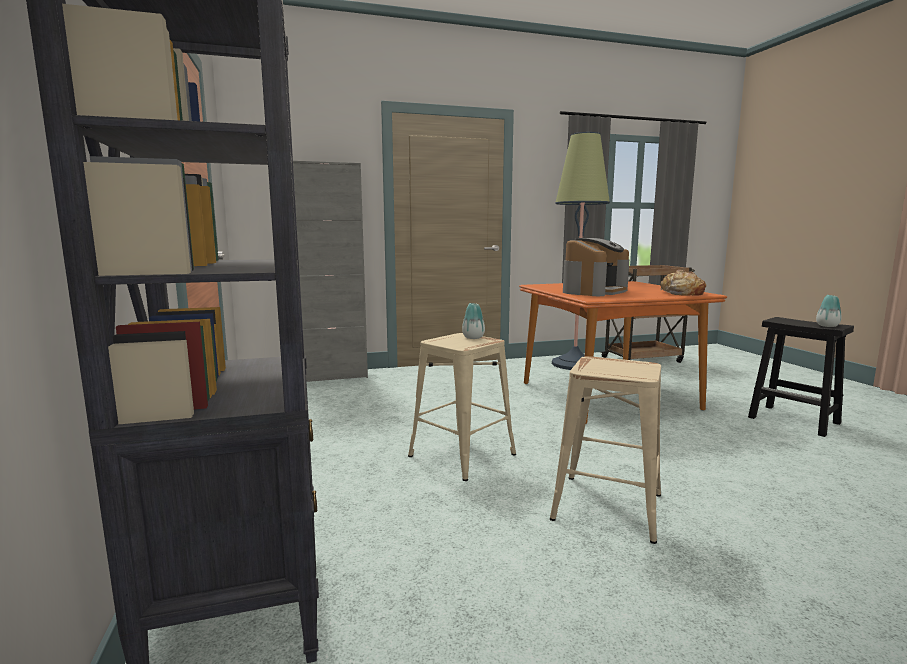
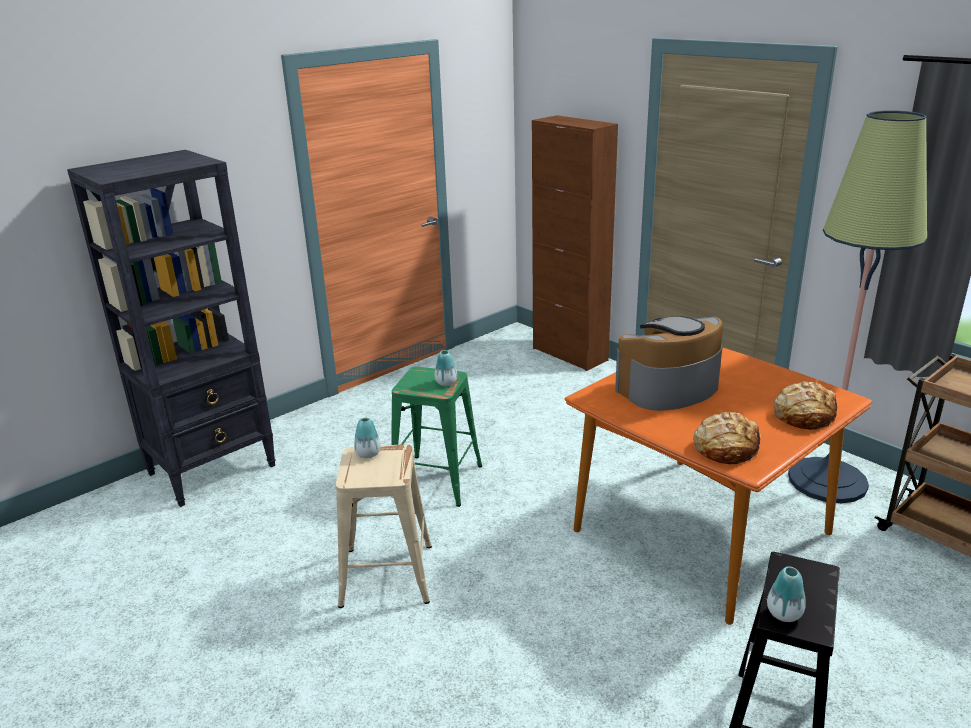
camera: 65 degrees right, 15 degrees up
(333, 376) = (569, 354): grey cabinet -> brown cabinet
(461, 454) = (437, 479): beige stool -> green stool
(592, 367) = (368, 454): none -> vase
(594, 291) = (668, 388): coffee machine -> coffee machine turned 135 degrees clockwise
(646, 285) = (803, 415): none -> bread

